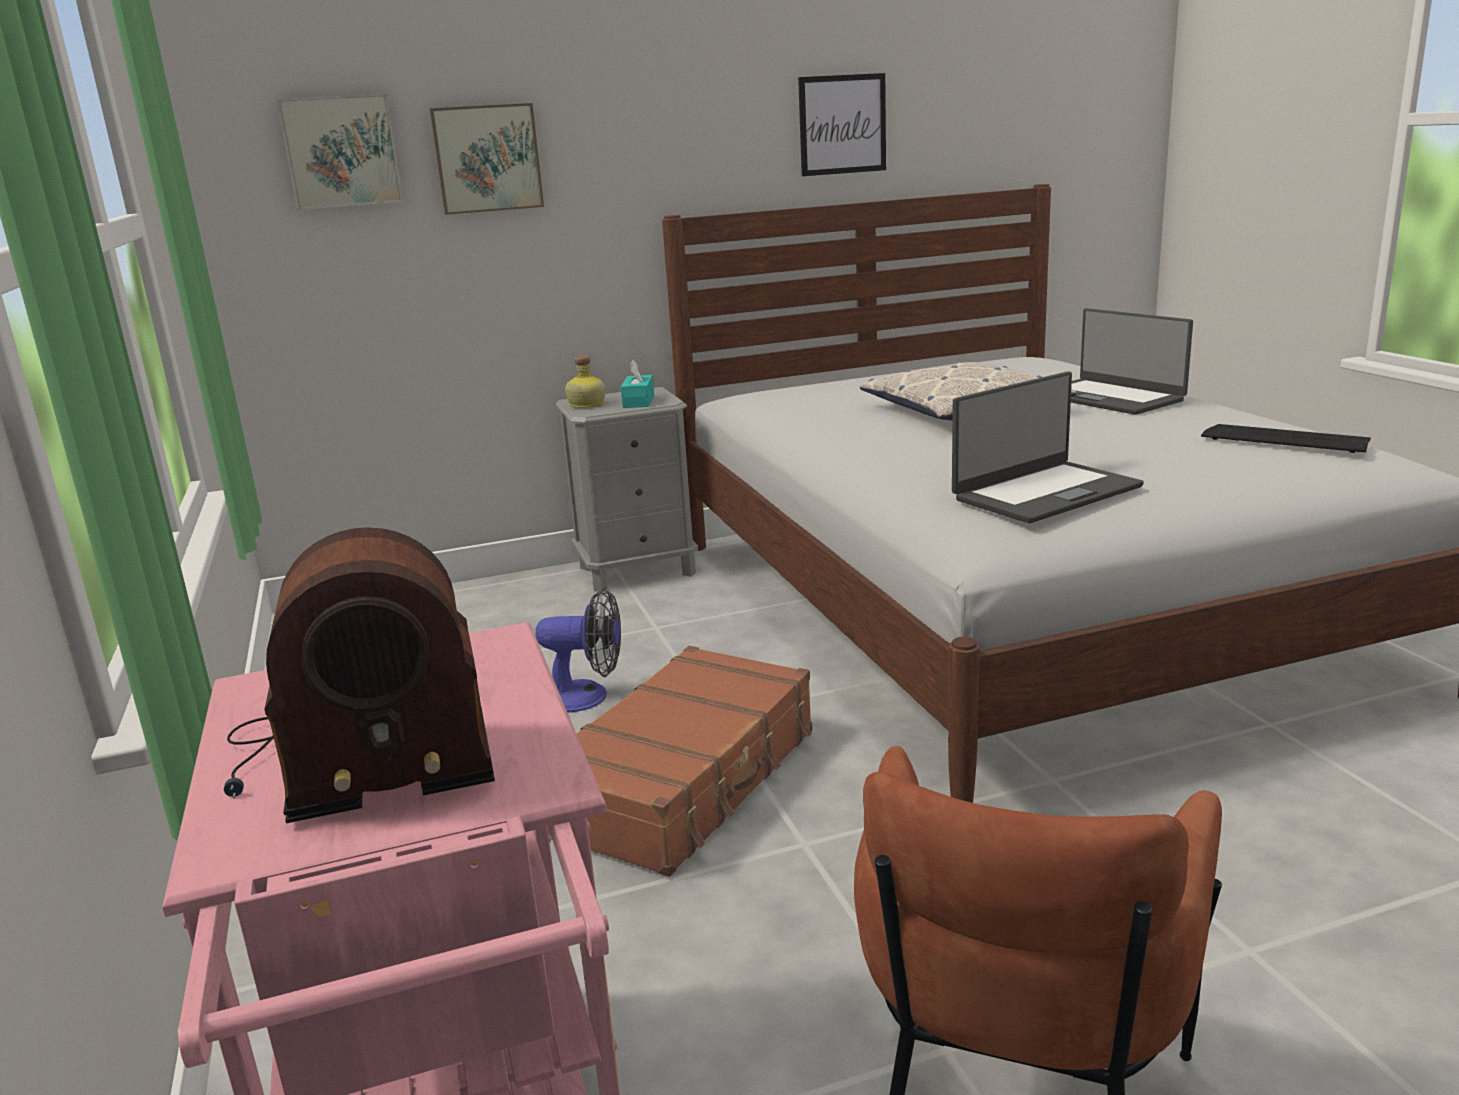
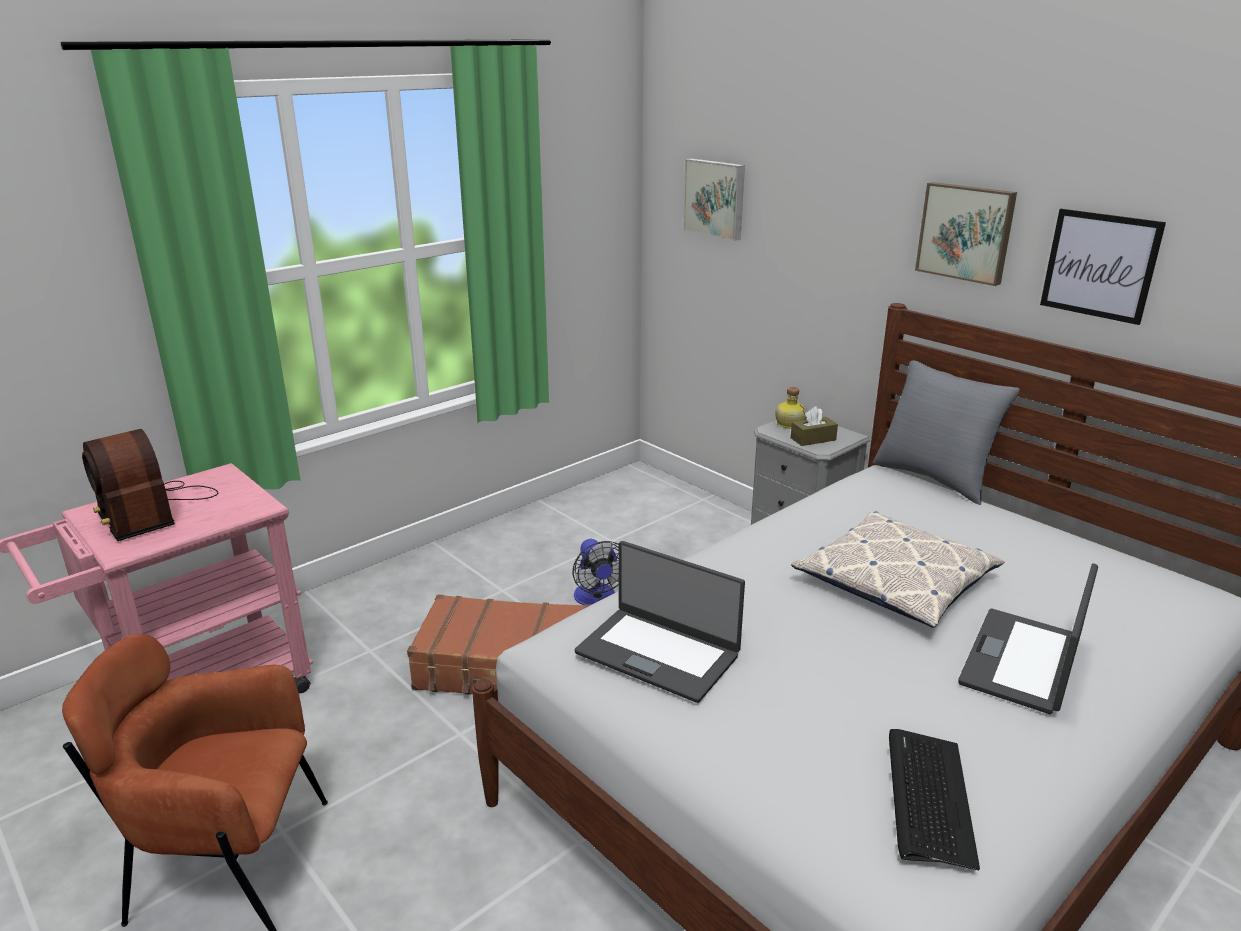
camera: 65 degrees right, 5 degrees up
(487, 159) = (793, 223): picture -> picture (966, 232)
(638, 401) = (813, 439): turquoise tissue box -> brown tissue box
(770, 385) = (934, 478): none -> grey pillow

